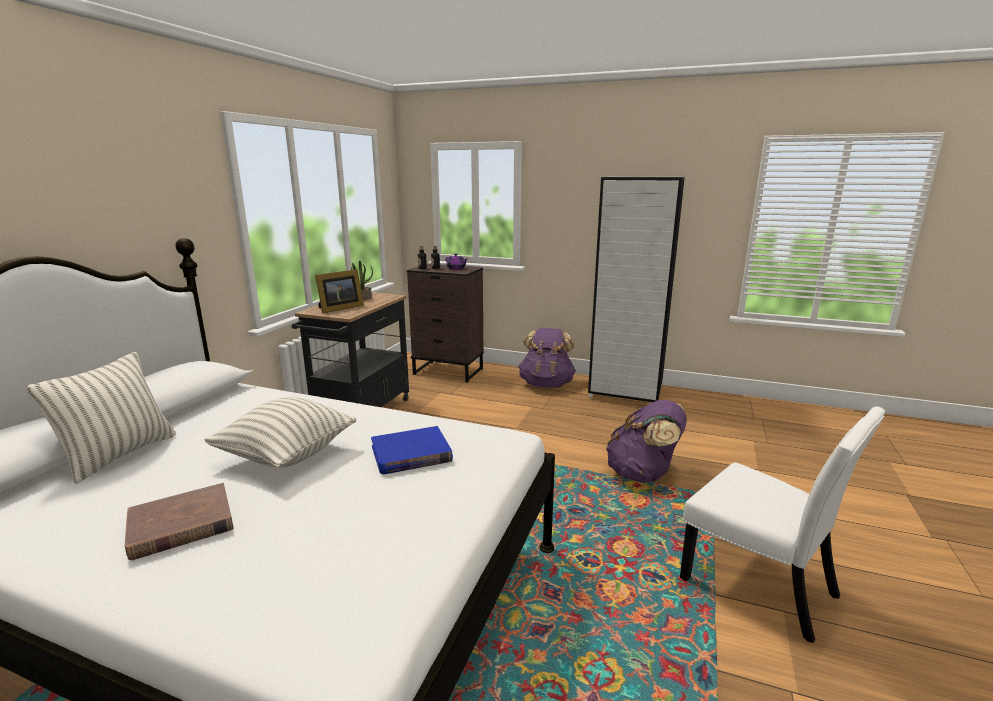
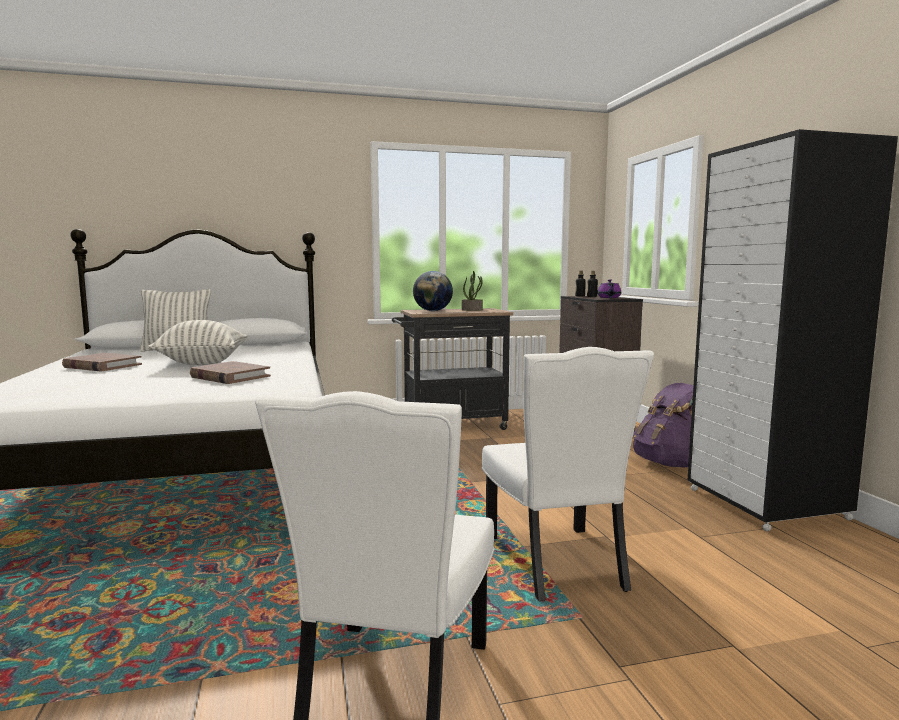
camera: 55 degrees right, 10 degrees down
(339, 308) = (432, 311): picture frame -> globe
(411, 454) = (230, 377): blue book -> brown book
(643, 474) = (555, 560): purple backpack -> white chair

